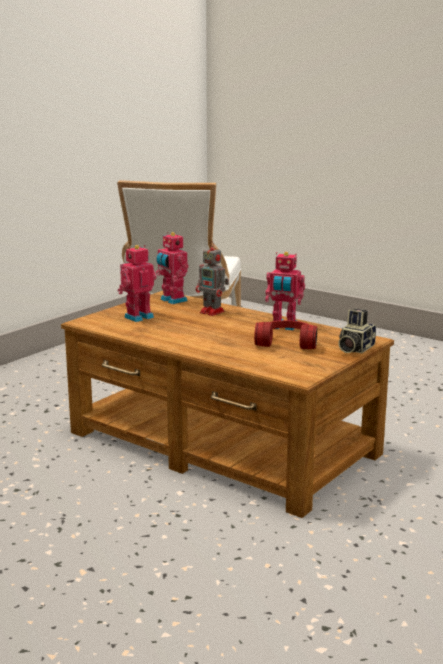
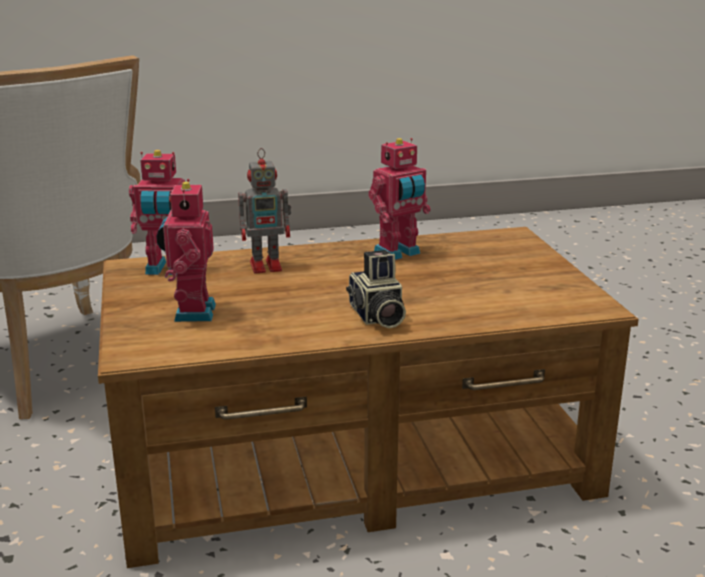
camera: 50 degrees left, 5 degrees up
(287, 343) = (461, 271): red headphones -> none
(354, 349) = (534, 251): camera -> camera (376, 317)

